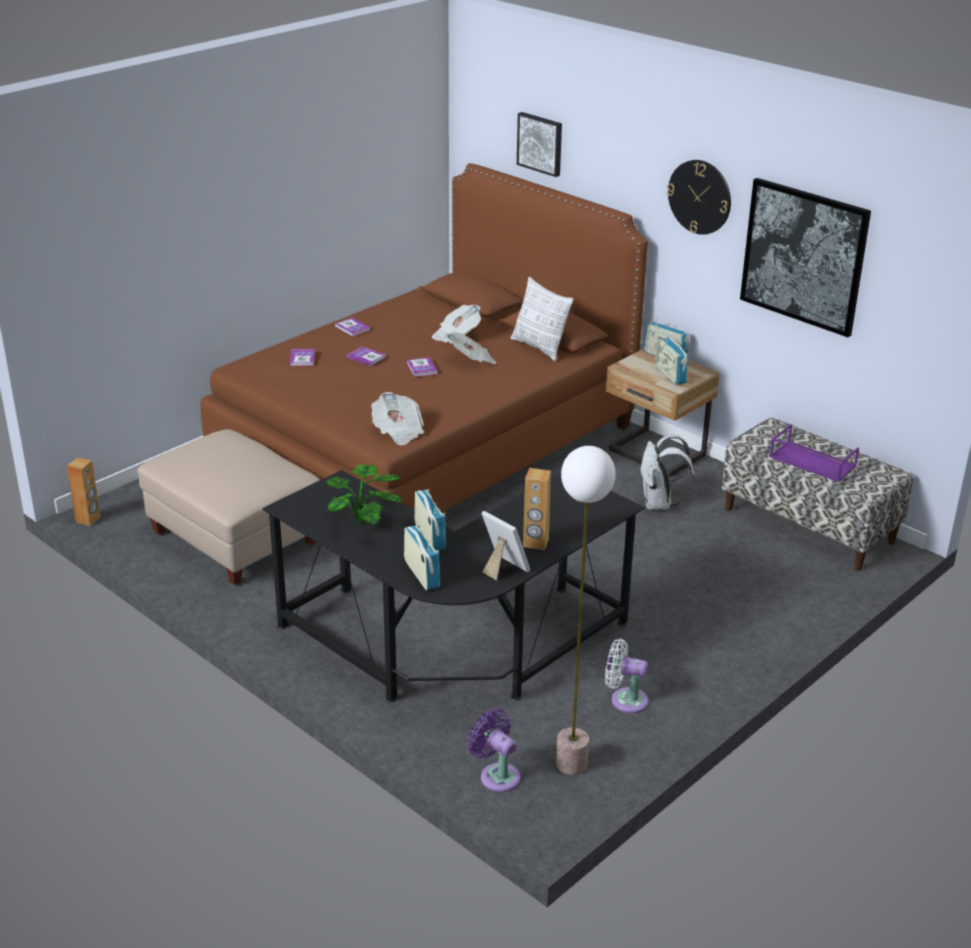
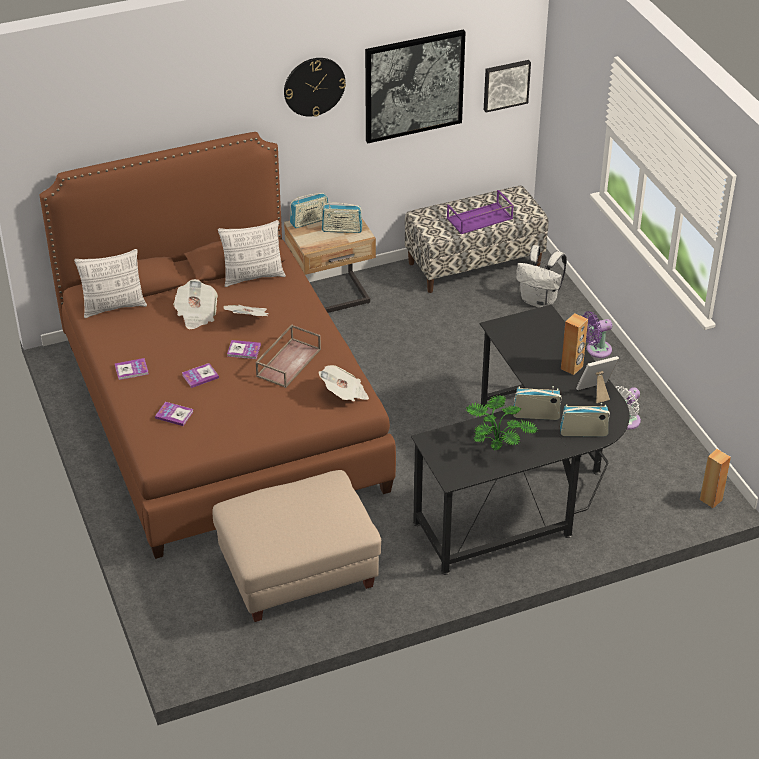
camera: 65 degrees left, 10 degrees up
(88, 520) = (201, 665): brown speaker -> brown speaker (711, 499)
(423, 393) = (288, 362): none -> brown tray
(434, 301) = (114, 307): none -> pillow
(497, 775) = (674, 507): purple fan -> purple fan (596, 350)
(541, 143) = (135, 119): picture -> picture (505, 84)
(571, 763) = (677, 469): floor lamp -> none
(660, 504) = (402, 321): white backpack -> white backpack (540, 301)

